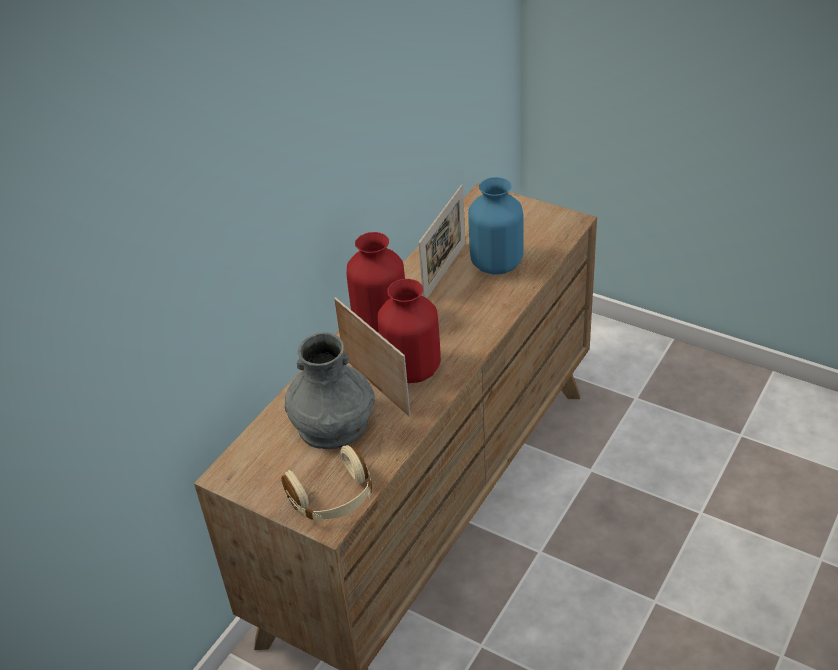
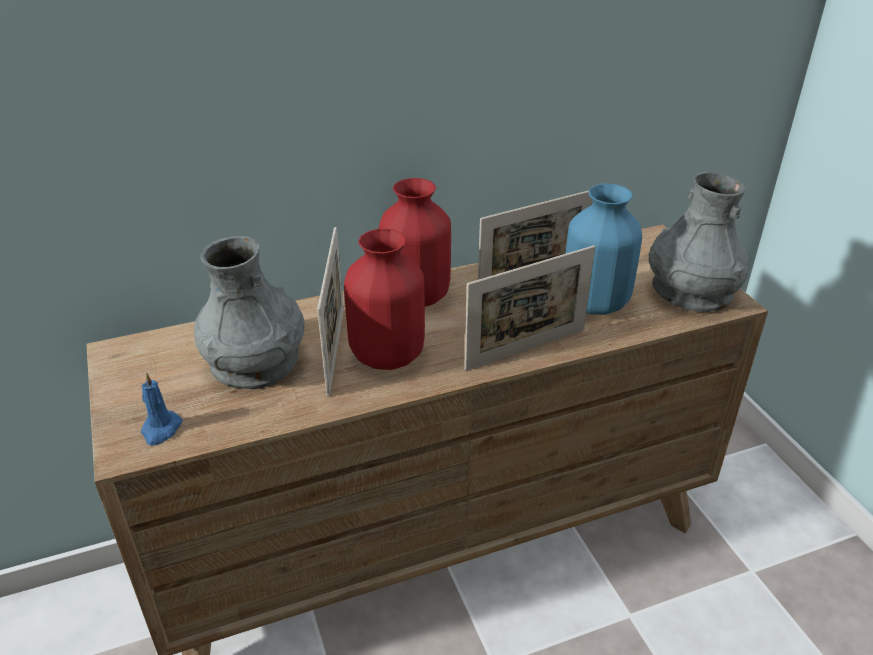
camera: 35 degrees right, 5 degrees down
(333, 498) = (161, 430): beige headphones -> blue candle
(490, 318) = (526, 349): none -> picture frame
(544, 226) = (691, 292): none -> grey vase

